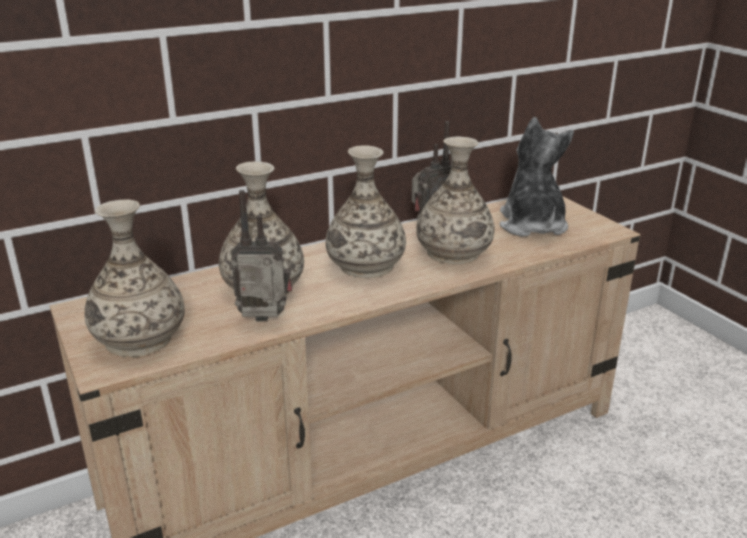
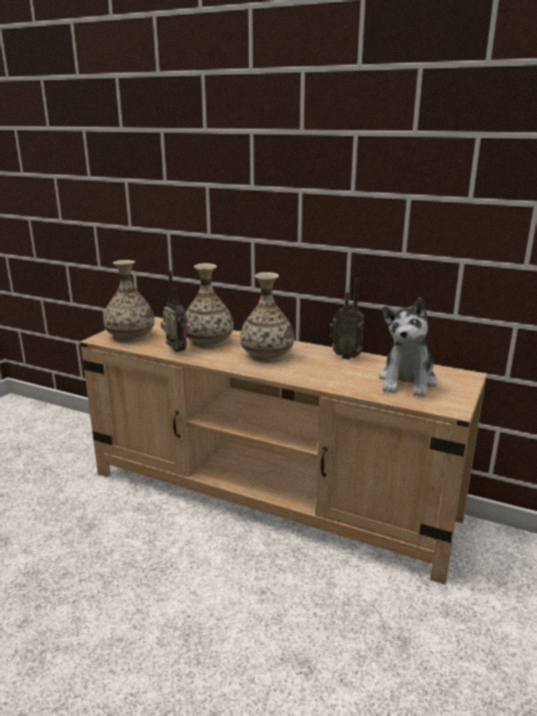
camera: 55 degrees right, 5 degrees down
(454, 253) = (322, 370): vase -> none
(532, 225) = (407, 382): plush toy -> plush toy turned 150 degrees clockwise

